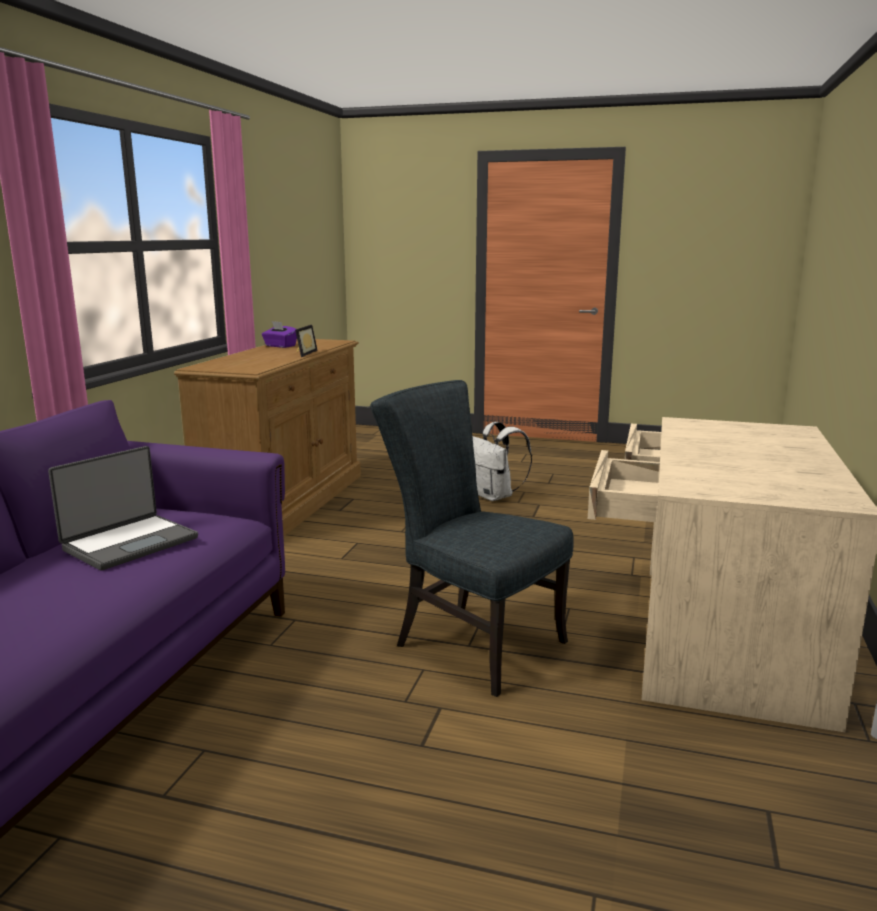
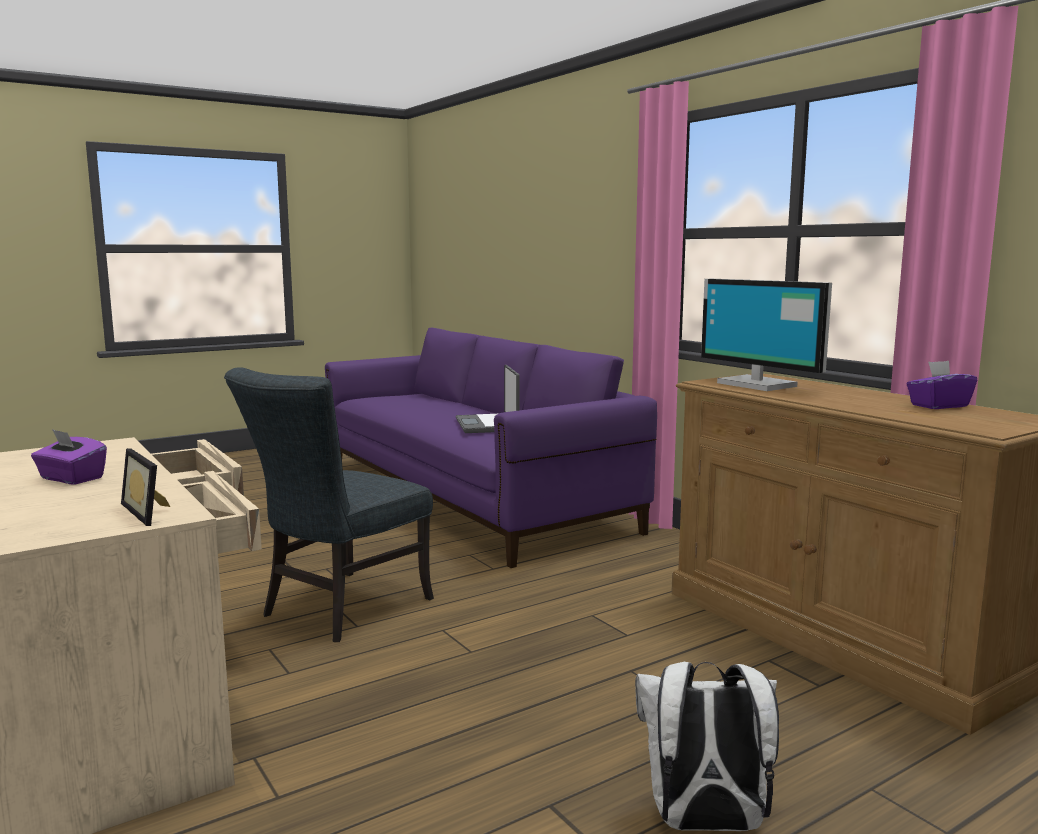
camera: 130 degrees right, 5 degrees down
(246, 364) = (758, 384): none -> monitor
(303, 353) = (830, 403): picture frame -> picture frame (151, 512)
(470, 641) = (339, 609): grey chair -> grey chair turned 135 degrees clockwise
(732, 457) = (71, 479): none -> purple tissue box

